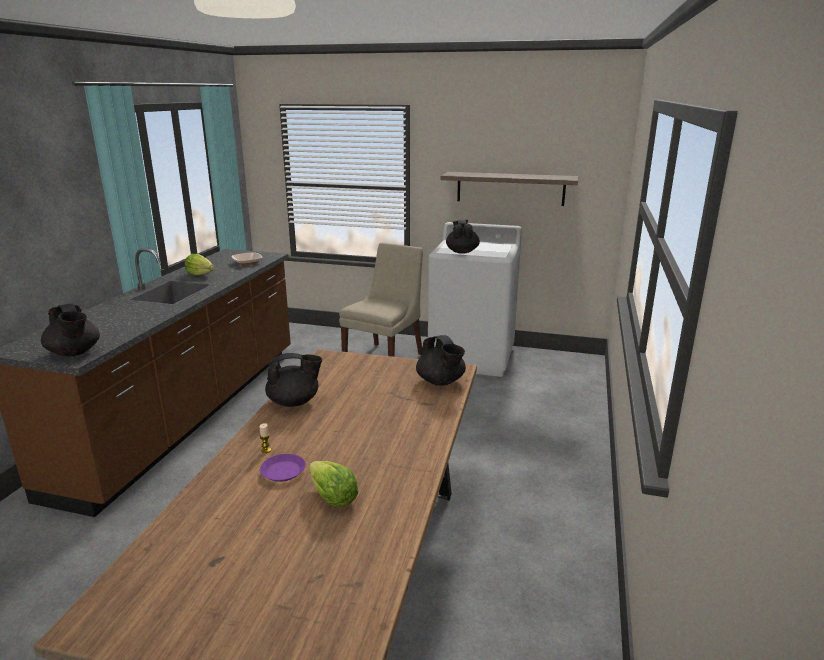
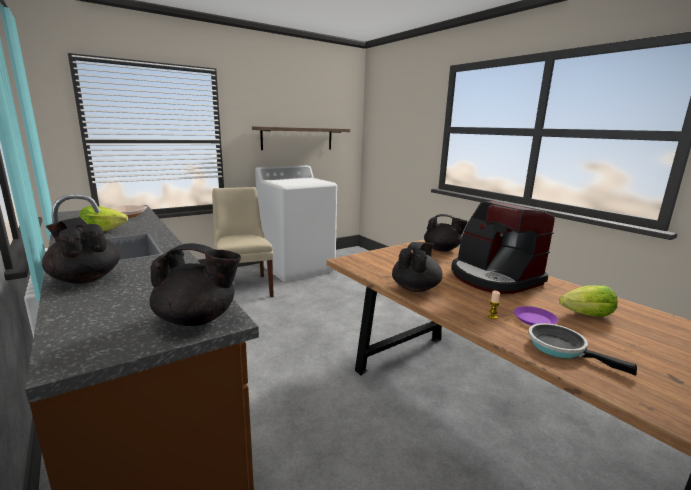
camera: 50 degrees left, 5 degrees down
(227, 494) = (561, 348): none -> frying pan
(383, 428) = (493, 277): none -> coffee machine
(462, 252) = (298, 183): black teapot -> black teapot (85, 278)

